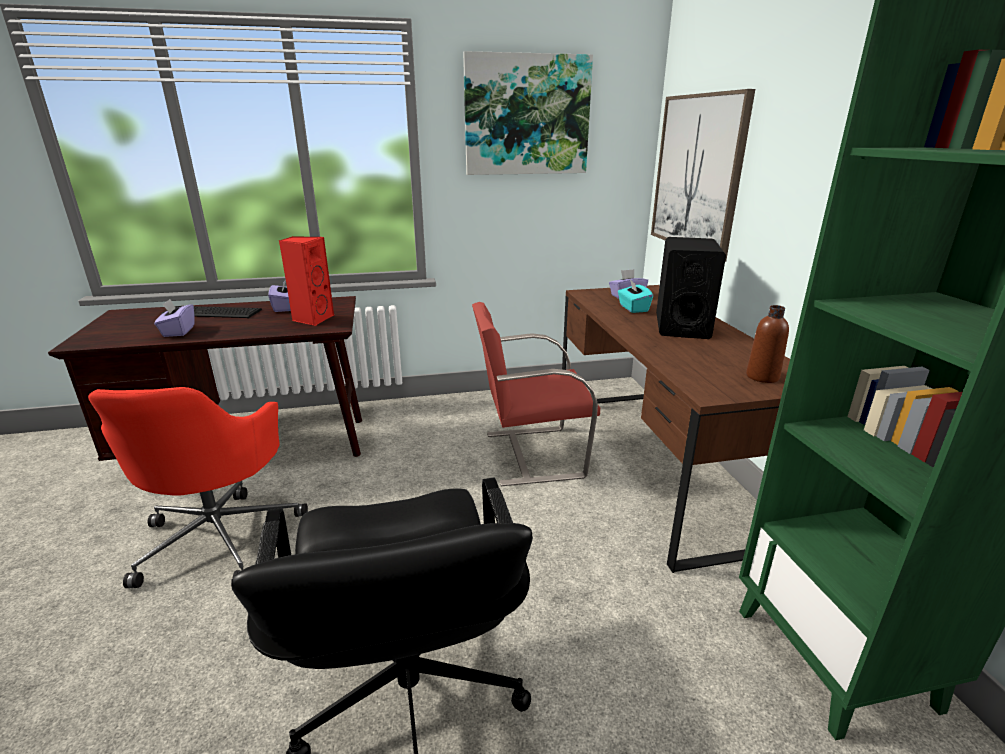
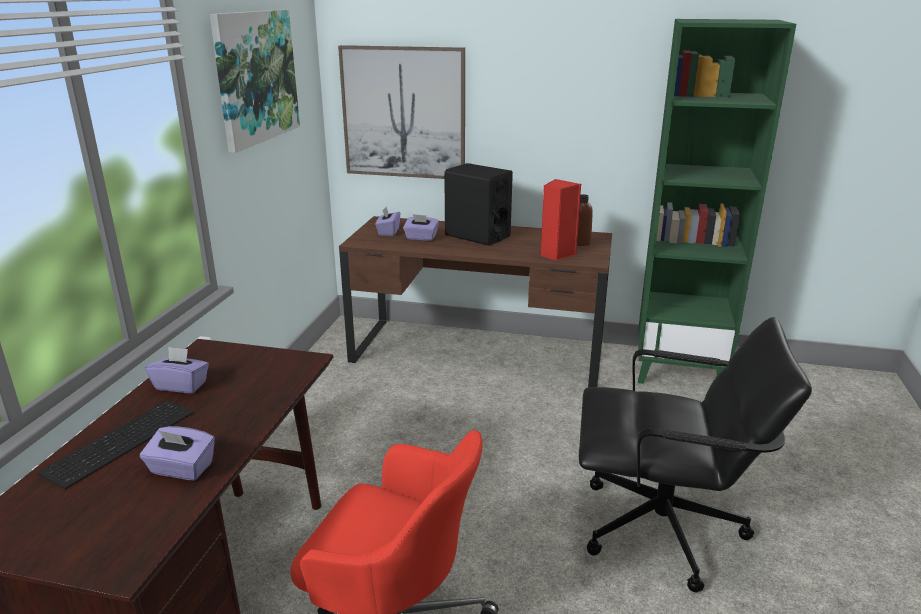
camera: 65 degrees left, 0 degrees up
(312, 319) = (259, 371): red speaker -> red speaker (556, 254)
(531, 454) = (417, 401): red chair -> none
(633, 308) = (421, 238): turquoise tissue box -> purple tissue box

